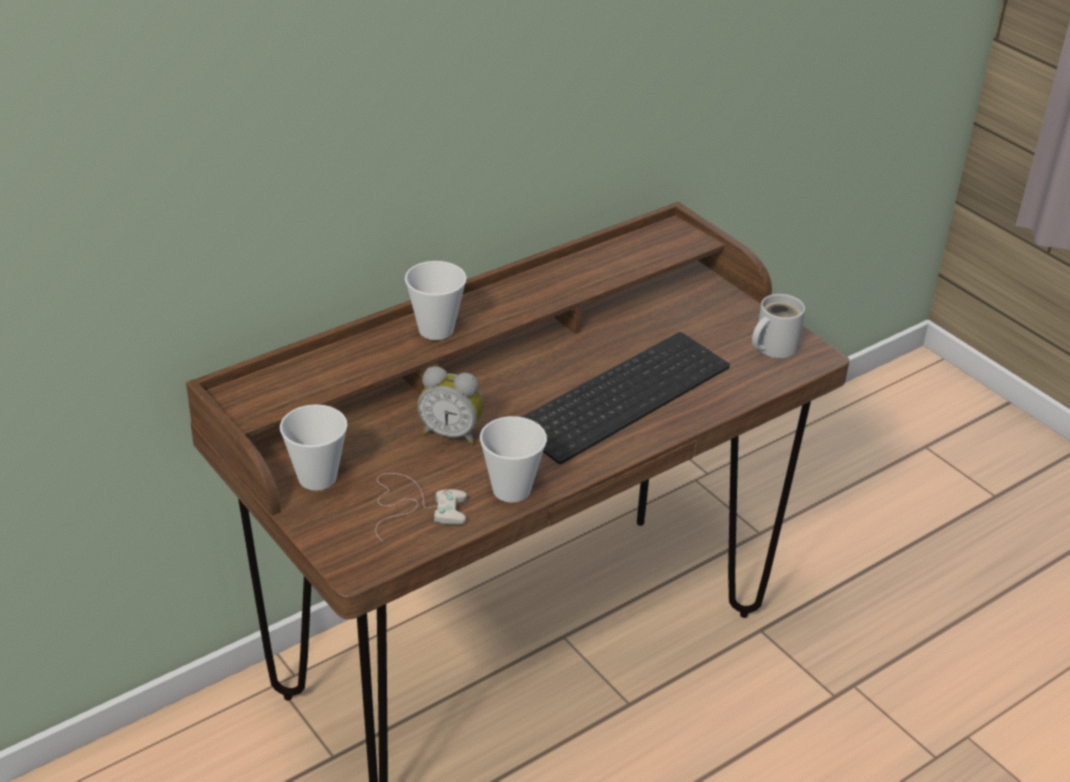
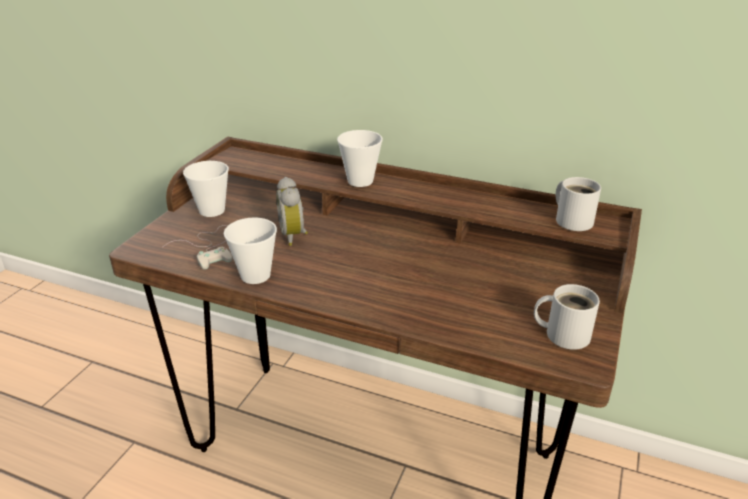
camera: 60 degrees right, 5 degrees down
(621, 393) = (410, 282): keyboard -> none
(654, 245) = (573, 219): none -> white mug

